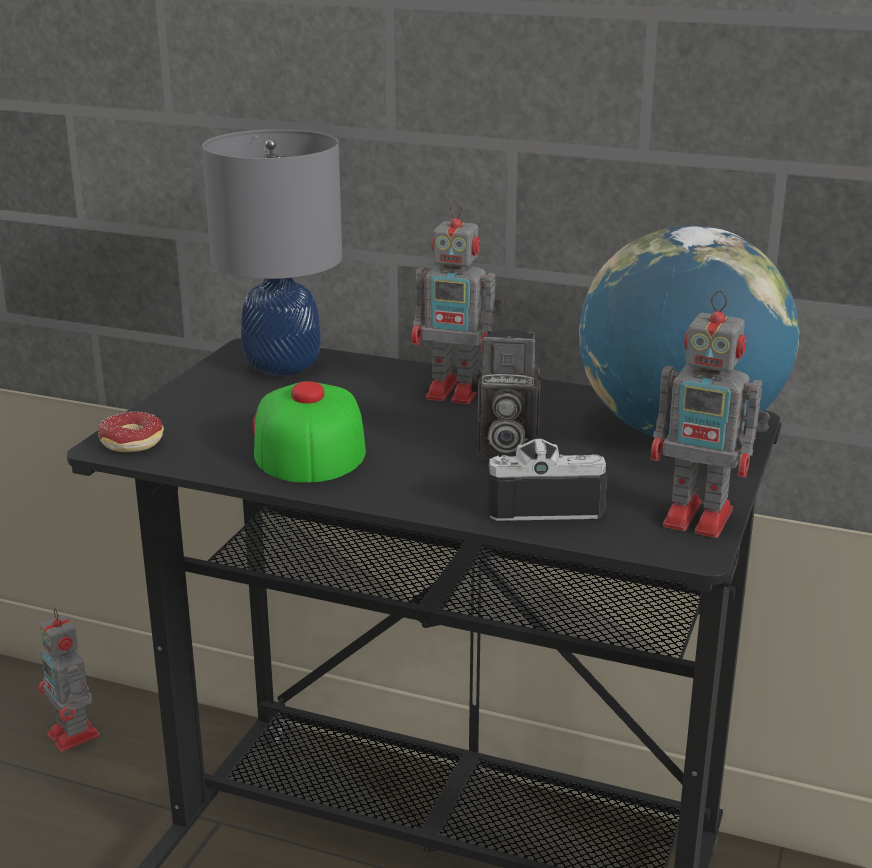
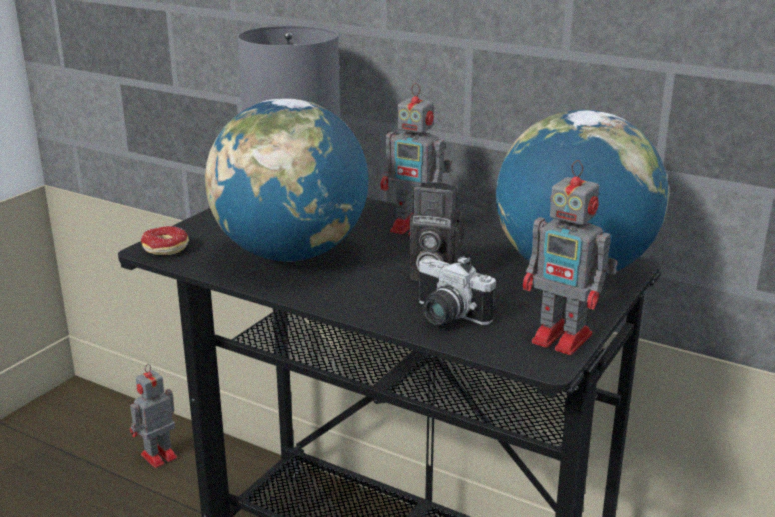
camera: 10 degrees right, 0 degrees up
(74, 736) = (157, 457): toy robot -> toy robot turned 75 degrees clockwise
(308, 438) = (291, 254): cap -> globe
(542, 503) = (445, 317): camera -> camera turned 150 degrees counterclockwise

